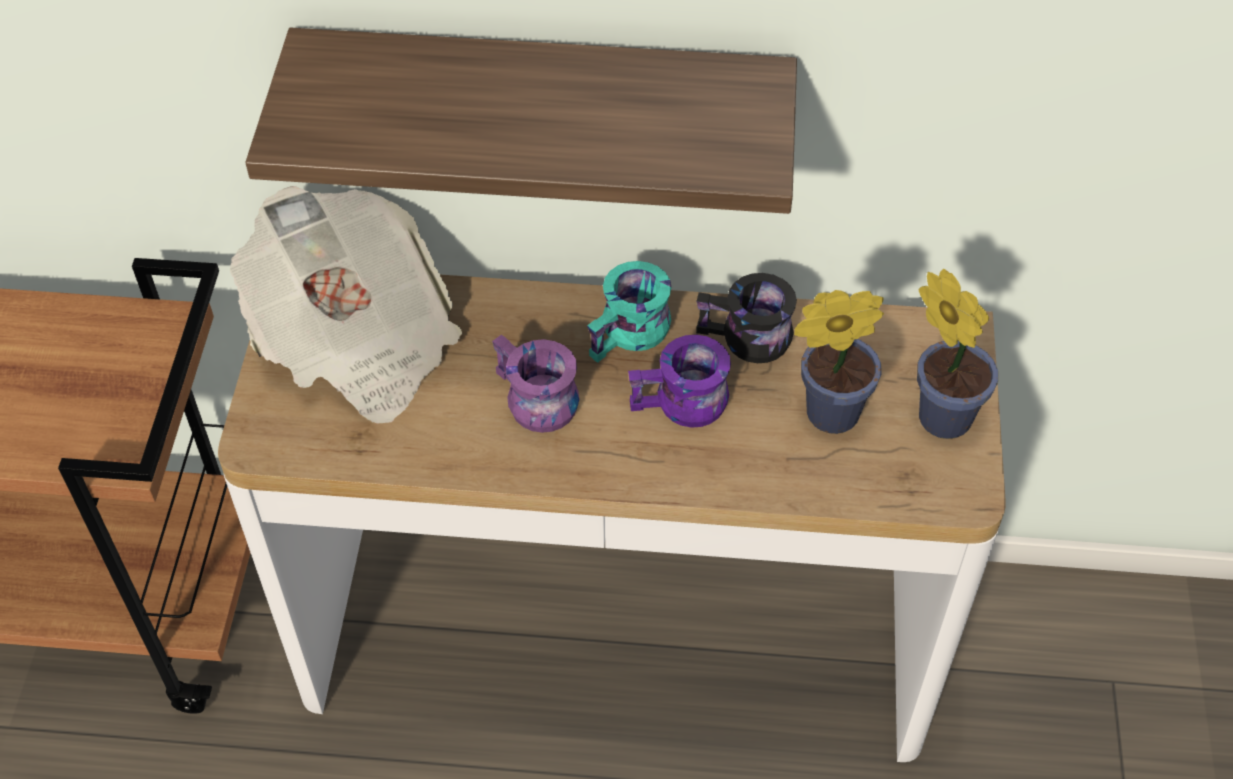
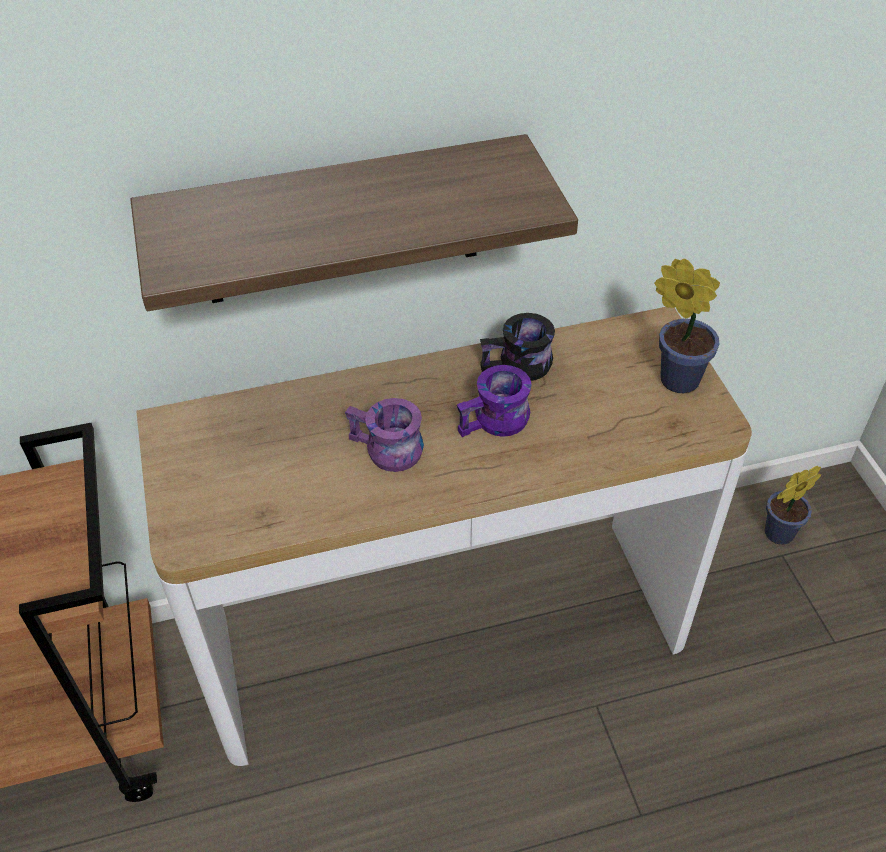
camera: 20 degrees left, 5 degrees down
(356, 340) = (229, 447): newspaper -> none
(632, 335) = (436, 386): turquoise mug -> none
(825, 413) = (598, 400): potted plant -> potted plant (775, 534)

